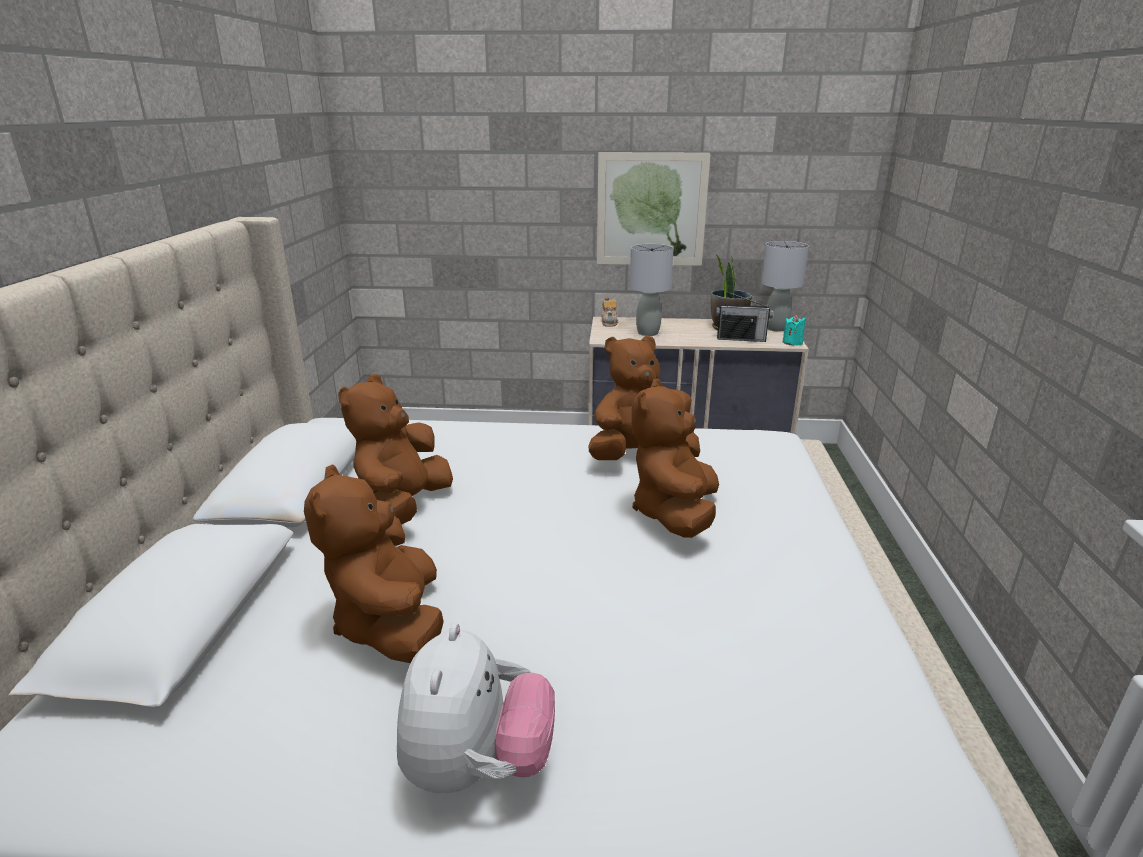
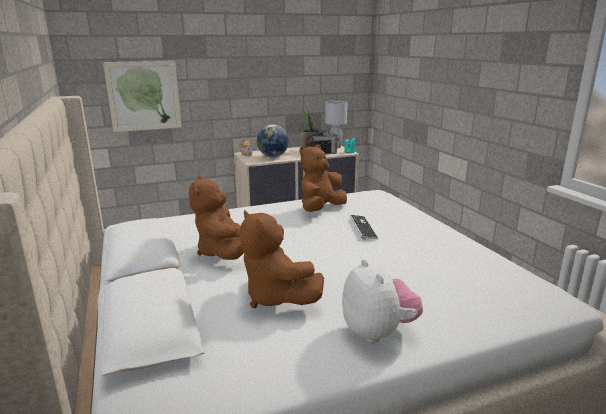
camera: 25 degrees left, 5 degrees down
(647, 333) = (273, 156): grey table lamp -> globe
(651, 210) = (261, 88): picture -> picture (144, 96)
(674, 514) = (363, 228): brown plush toy -> keyboard

